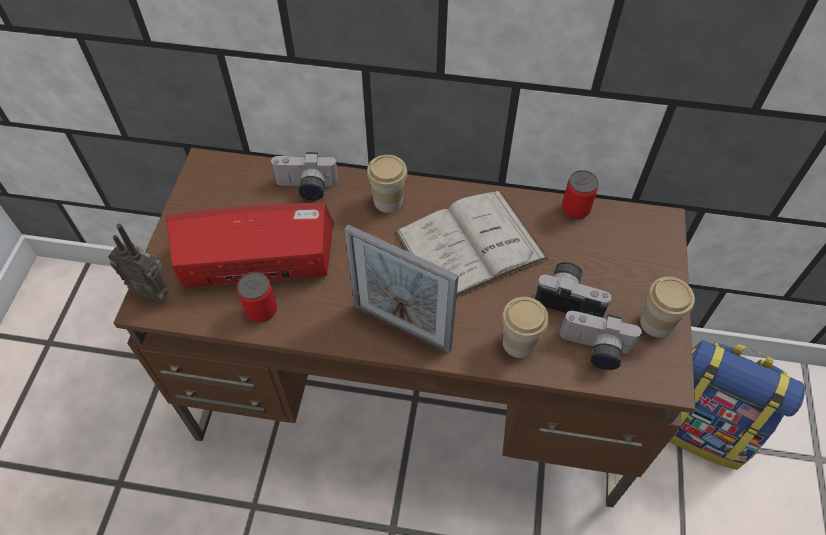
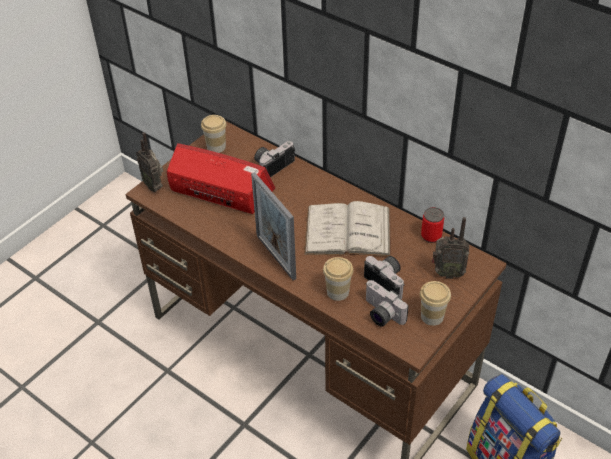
camera: 30 degrees right, 10 degrees down
(261, 310) = (205, 217): can -> none
(306, 189) = (273, 164): camera -> camera turned 105 degrees clockwise
(388, 201) = (316, 188): cup -> cup (216, 147)
(630, 252) = (447, 273): none -> radio

